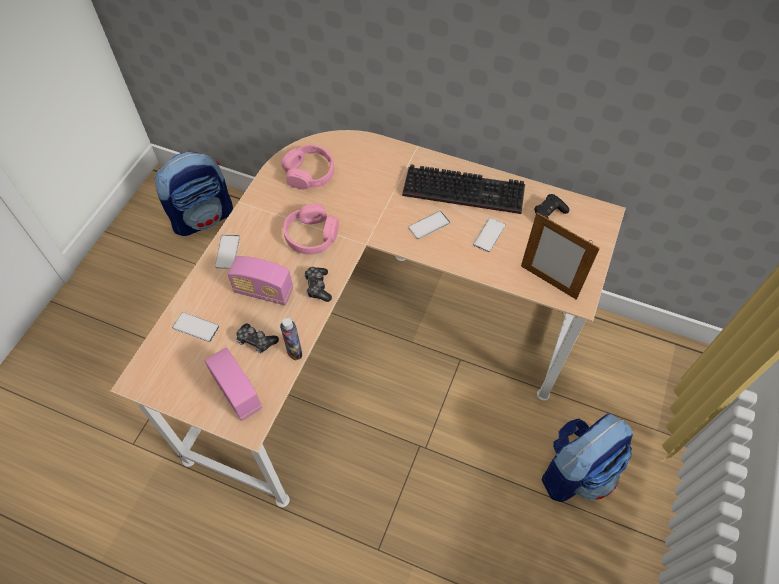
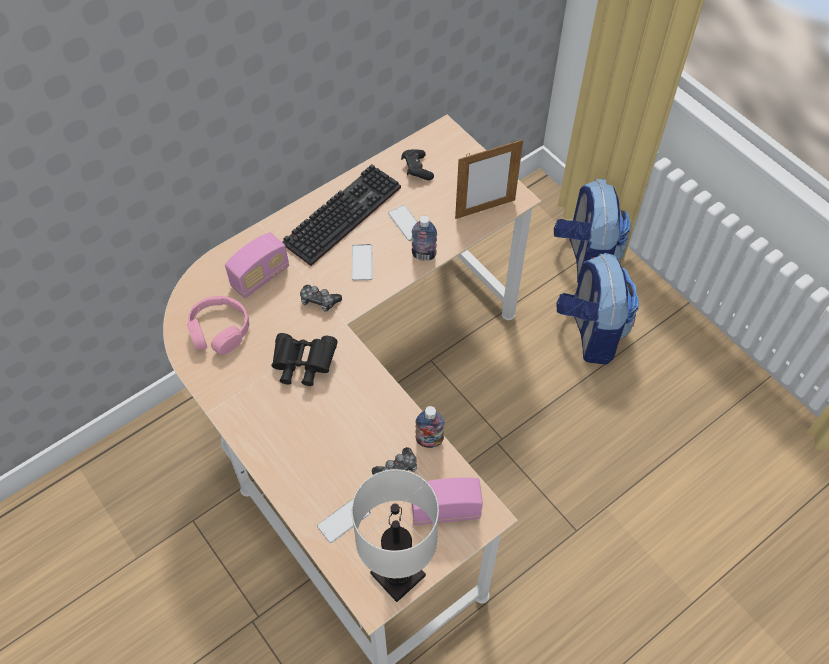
camera: 60 degrees left, 0 degrees up
(167, 386) = (398, 574): none -> white table lamp
(203, 217) = (68, 524): backpack -> backpack (586, 258)
(227, 251) = (267, 451): phone -> none
(264, 291) = (342, 438): radio -> radio (260, 277)
(312, 235) = (303, 365): pink headphones -> black binoculars
(318, 287) = (369, 388): game controller -> game controller (319, 301)
(467, 262) = (424, 255): none -> bottle

